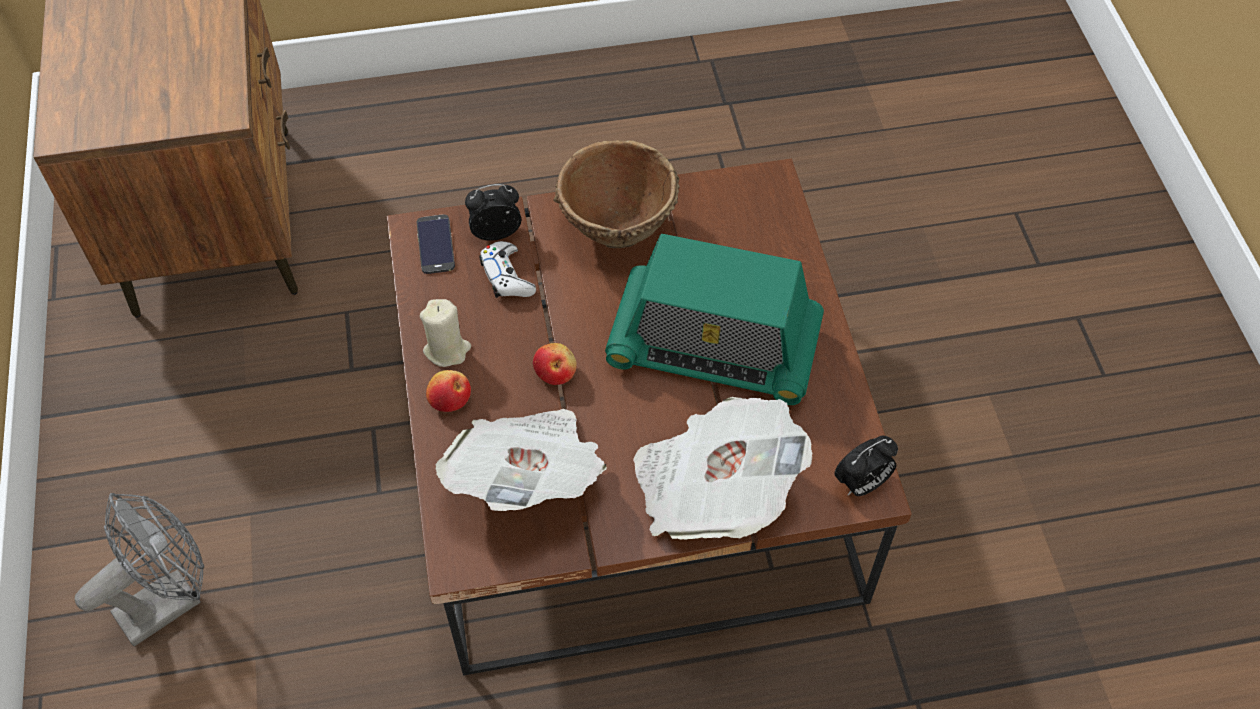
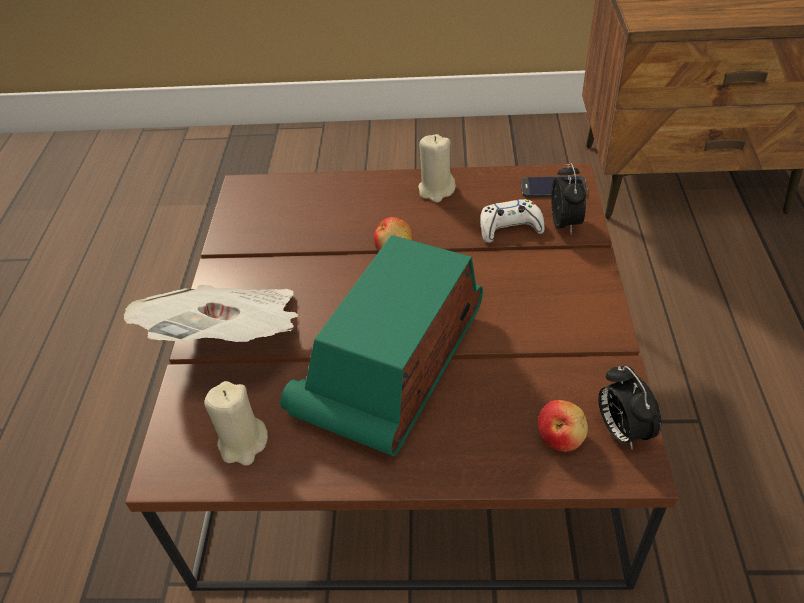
camera: 105 degrees right, 10 degrees down
(169, 600) = (363, 167): grey fan -> none
(450, 399) = (386, 189): apple -> apple (561, 436)
(528, 477) = (297, 226): newspaper -> none
(617, 227) = (564, 308): brown bowl -> none
(828, 440) = (243, 443): none -> beige candle
(861, 484) = (180, 462): alarm clock -> alarm clock (621, 430)

